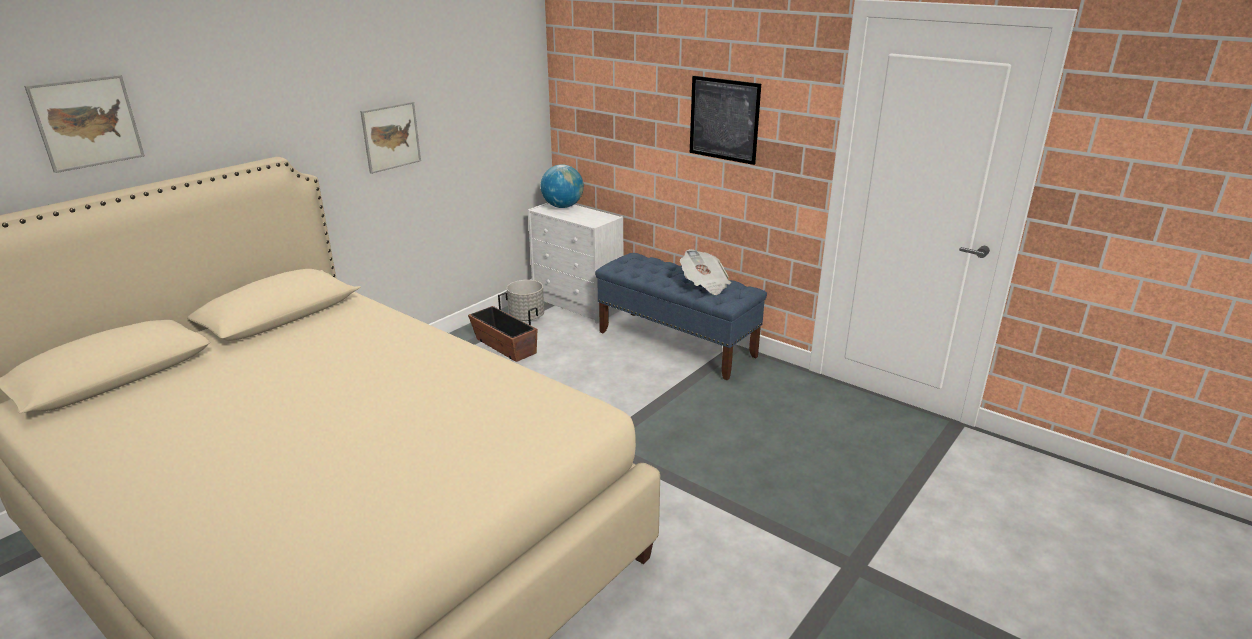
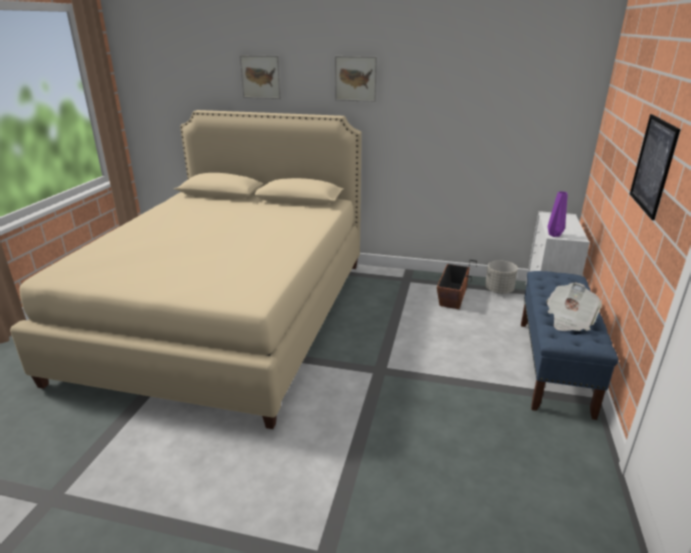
camera: 65 degrees right, 0 degrees up
(391, 137) = (428, 122): picture -> picture (355, 78)
(562, 206) = (566, 219): globe -> none
(593, 223) = (554, 235): none -> purple vase

